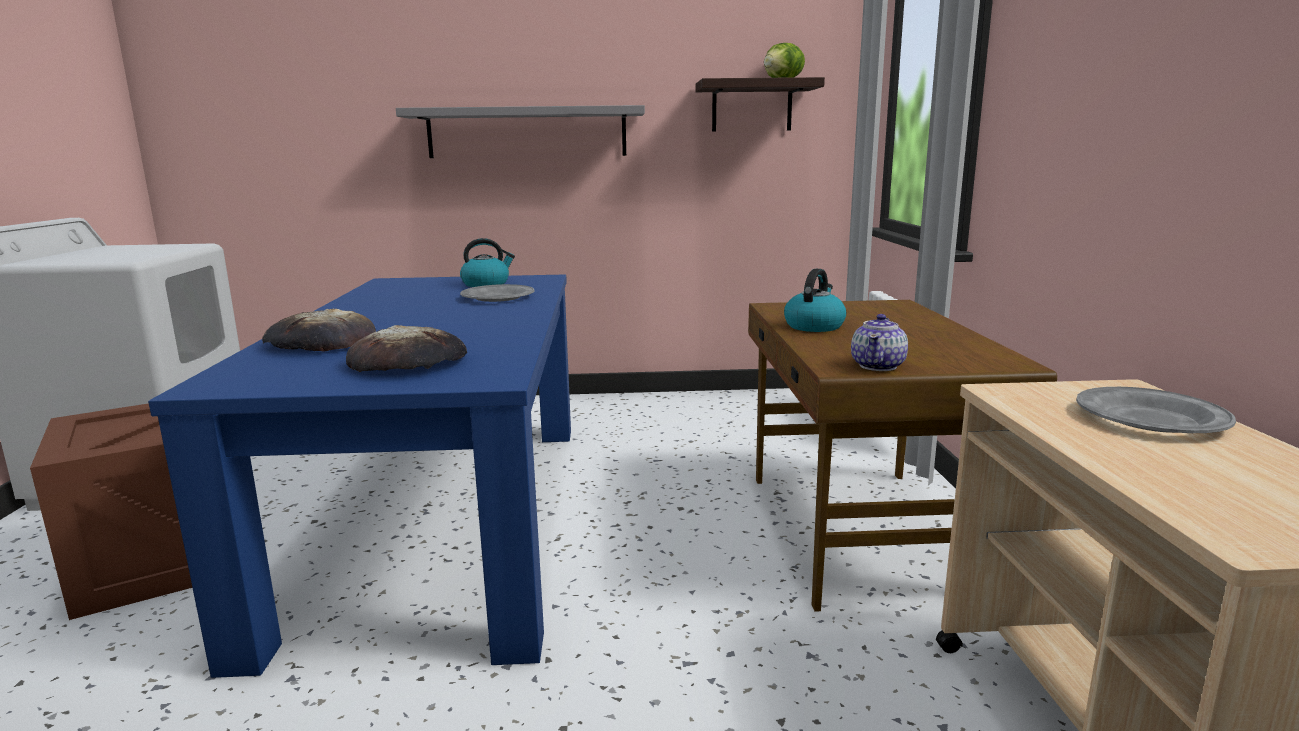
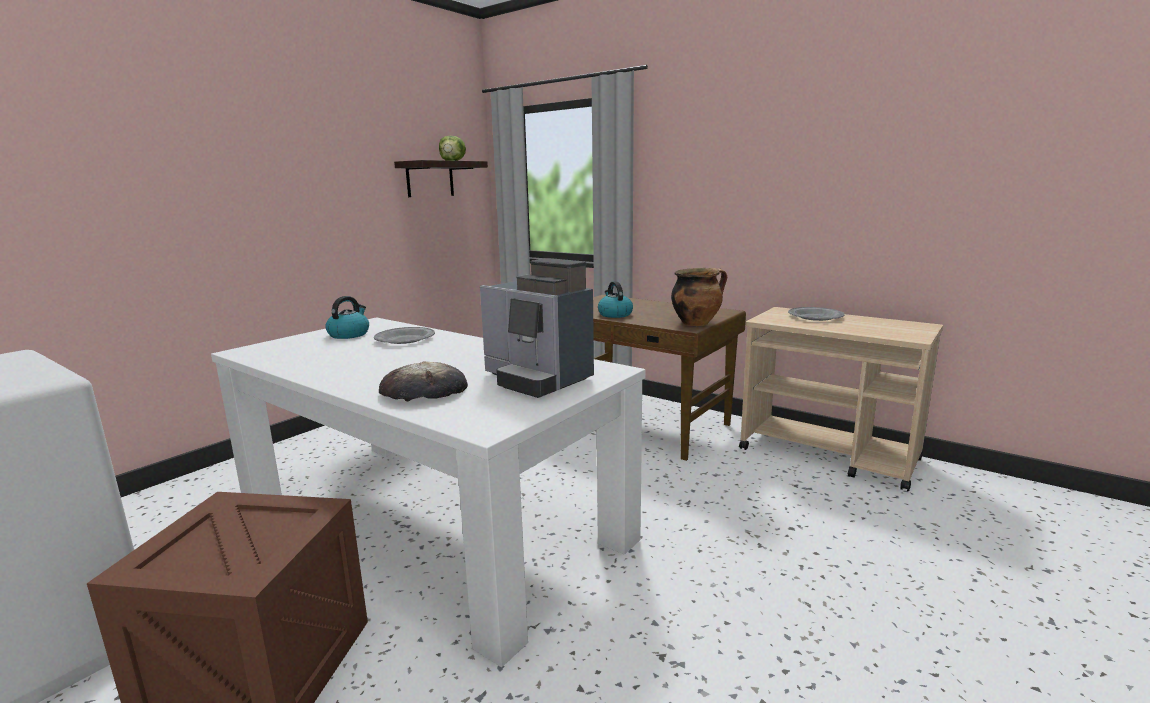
camera: 50 degrees left, 0 degrees up
(409, 362) = (537, 379): bread -> coffee machine
(445, 517) = (429, 521): blue dining table -> white dining table
(527, 133) = (271, 202): grey shelf -> none
(878, 366) = (696, 323): teapot -> cooking pot

